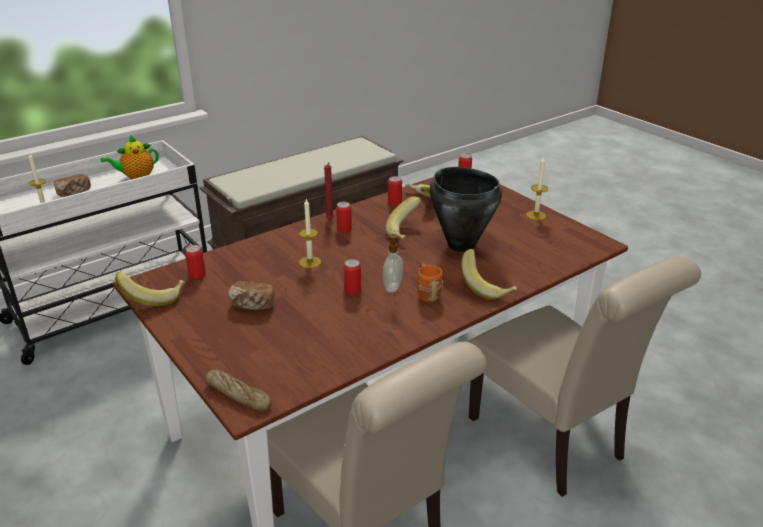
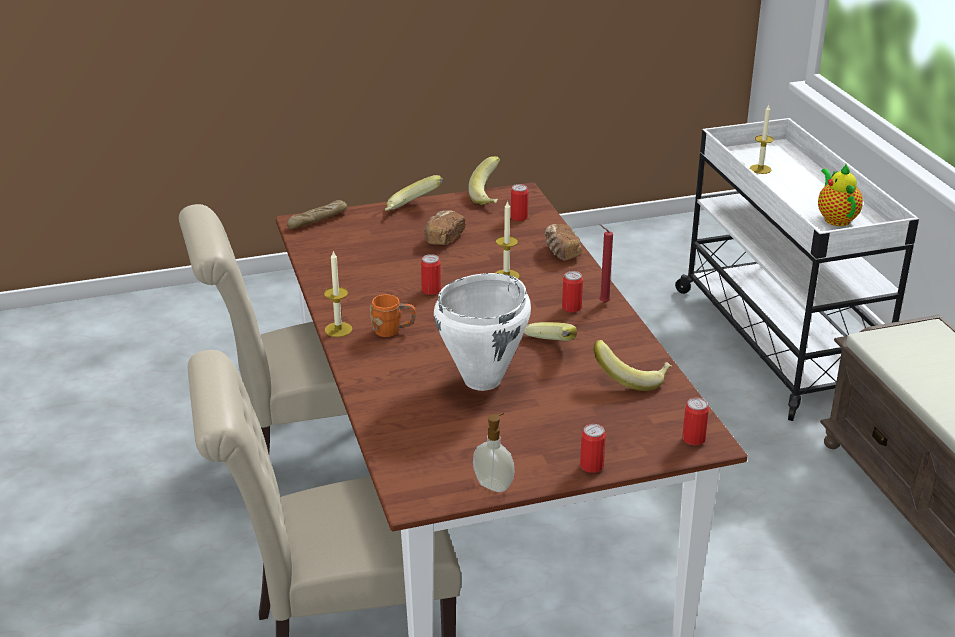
camera: 110 degrees right, 0 degrees up
(74, 192) = (797, 183): bread -> bread (561, 252)
(391, 287) = (421, 313): soap dispenser -> soap dispenser (494, 485)
(394, 203) = (631, 358): can -> can (591, 466)
(461, 245) = (483, 380): black cooking pot -> white cooking pot
(487, 288) = (374, 371): banana -> banana (412, 210)
(536, 215) = (530, 469): candle -> candle (338, 329)

